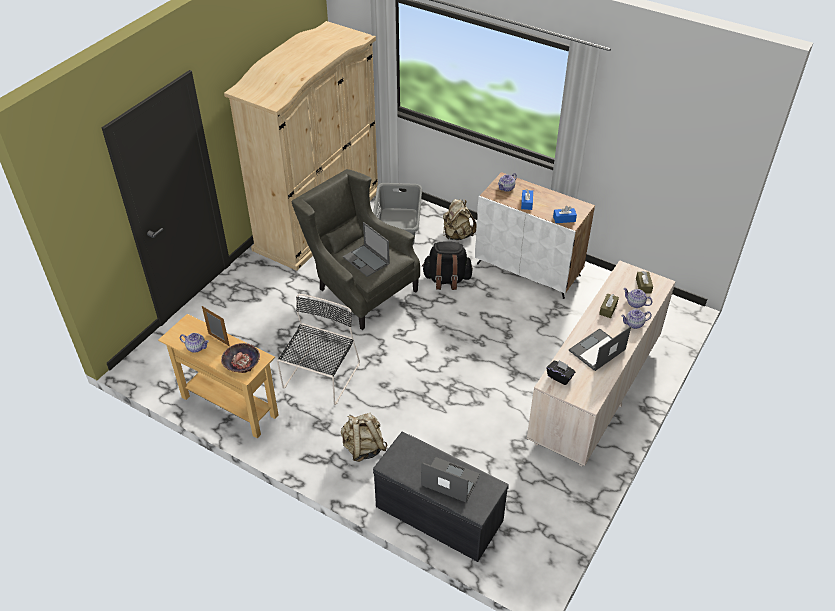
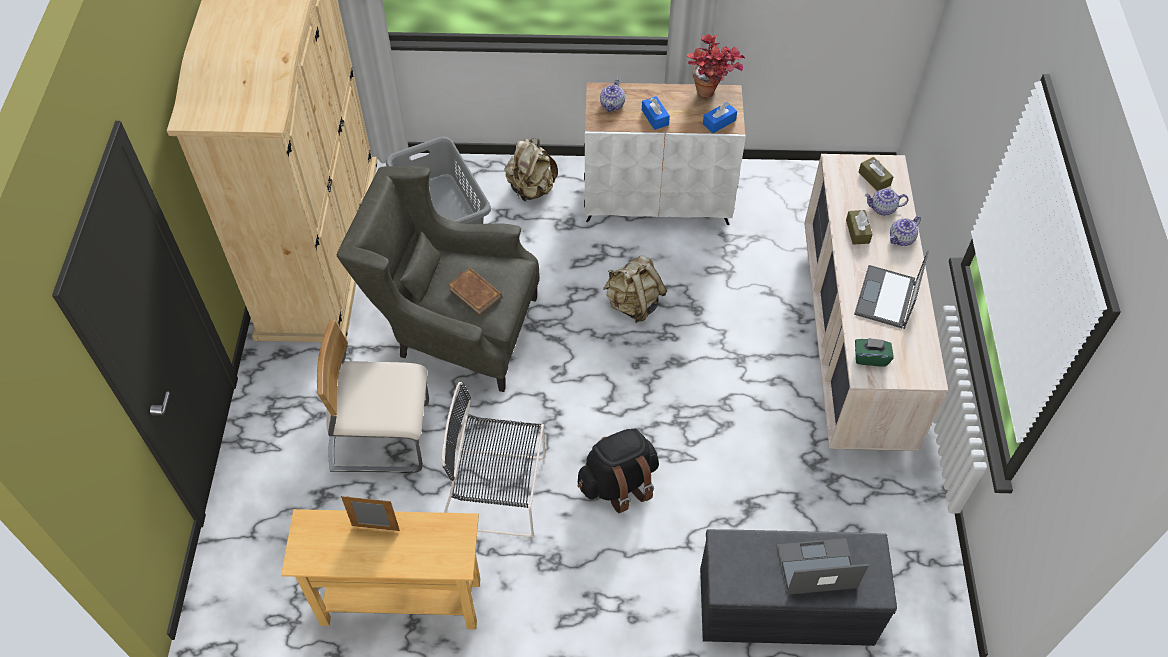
camera: 30 degrees left, 10 degrees up
(196, 347) = (351, 557): teapot -> none
(241, 363) = (438, 548): bowl -> none
(280, 323) = (381, 436): none -> beige chair
(320, 378) = (498, 492): black chair -> black chair turned 75 degrees counterclockwise
(363, 448) = (628, 565): beige backpack -> beige backpack (633, 304)
(366, 260) = (475, 293): laptop -> brown book
(447, 280) = (564, 263): black backpack -> black backpack (618, 483)
(559, 377) = (870, 358): black tissue box -> green tissue box
(571, 203) = (711, 95): none -> potted plant

